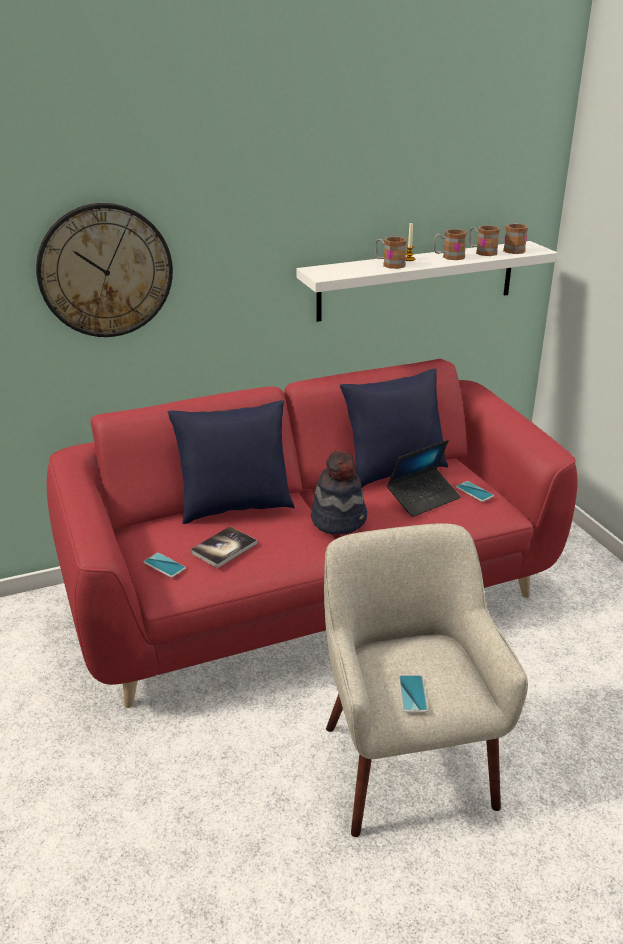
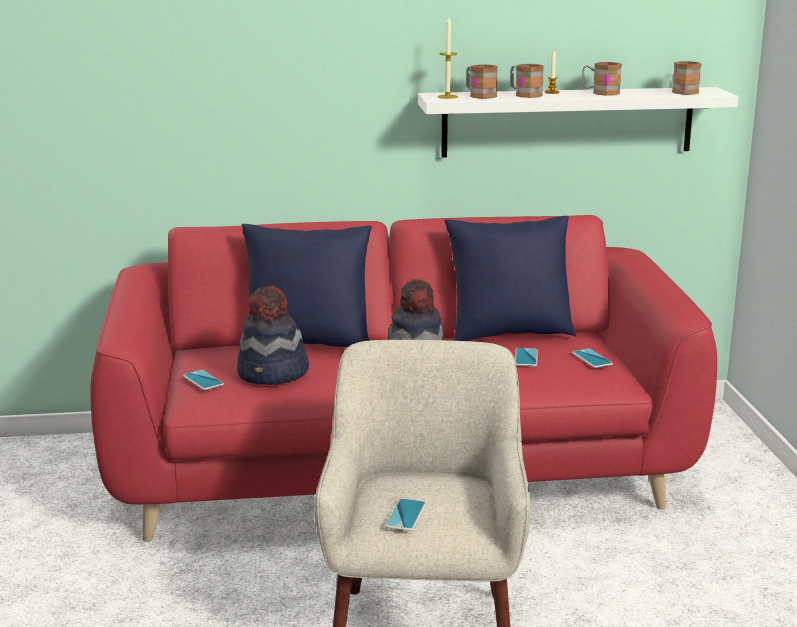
camera: 15 degrees right, 10 degrees down
(105, 271) = (203, 76): wall clock -> none
(224, 548) = (273, 374): book -> hat
(327, 272) = (447, 96): none -> candle
(423, 498) = (526, 358): laptop -> phone
(482, 252) = (645, 91): mug -> mug (479, 95)

